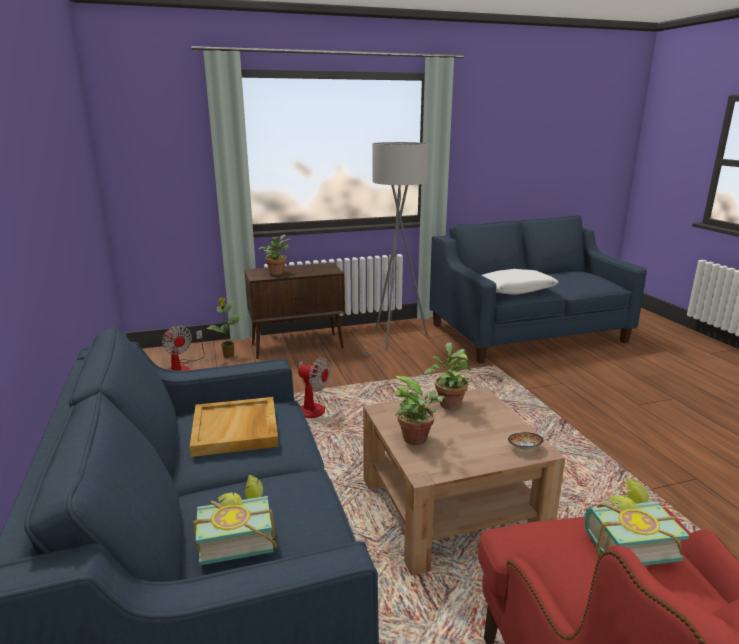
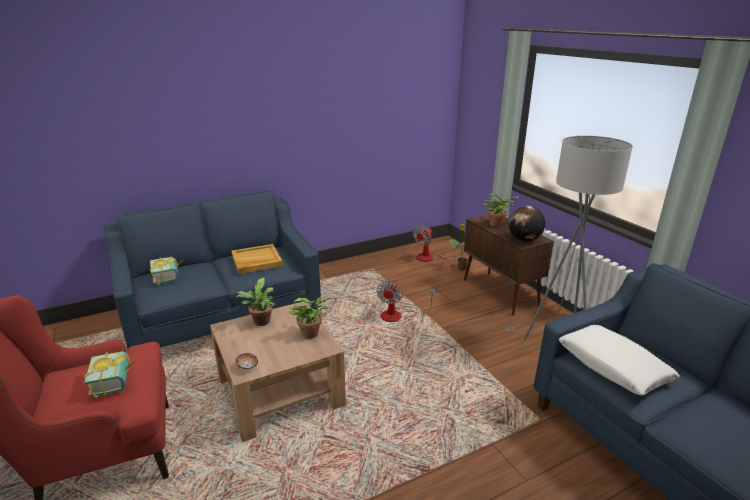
camera: 80 degrees right, 5 degrees up
(324, 269) = (524, 240): none -> globe

